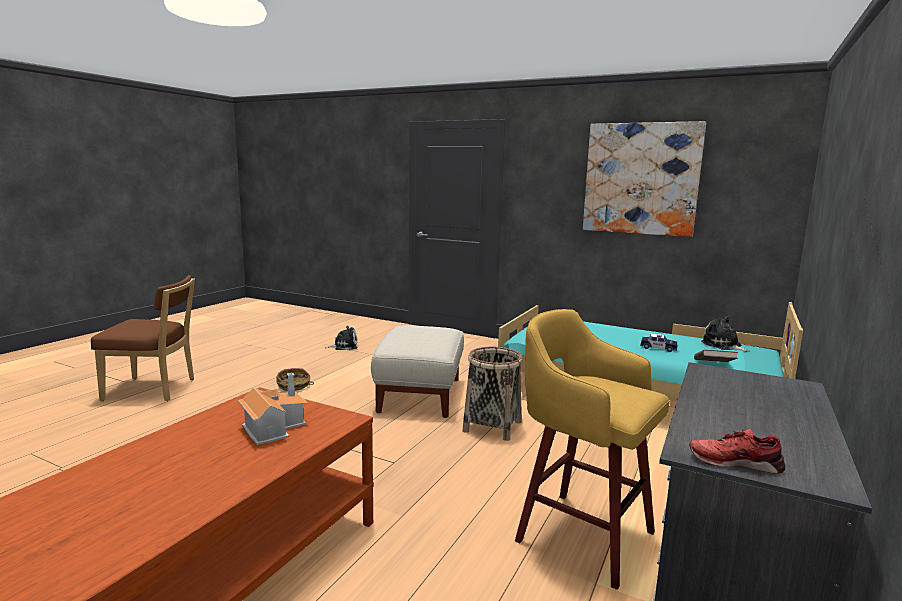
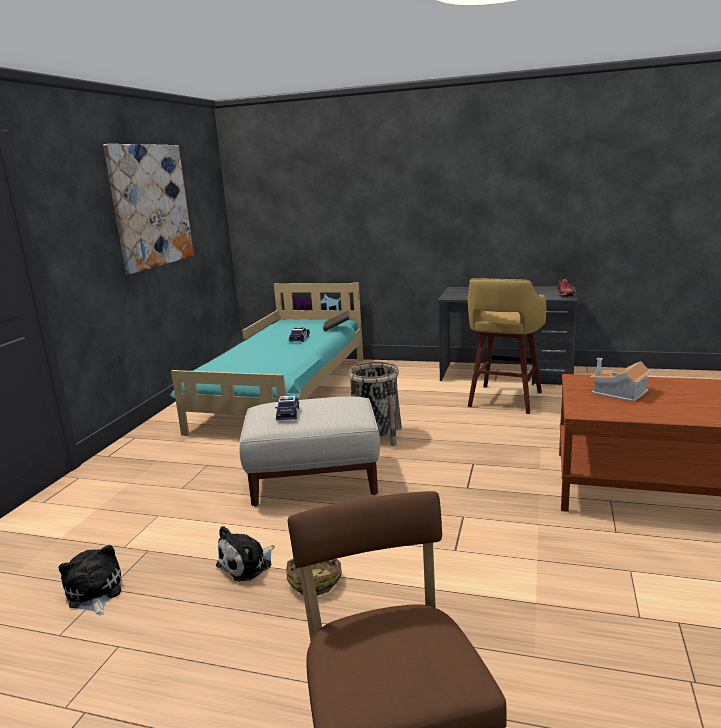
camera: 100 degrees left, 5 degrees up
(416, 330) = (288, 414): none -> toy car
(723, 345) = (282, 326): plush toy -> plush toy (247, 564)

